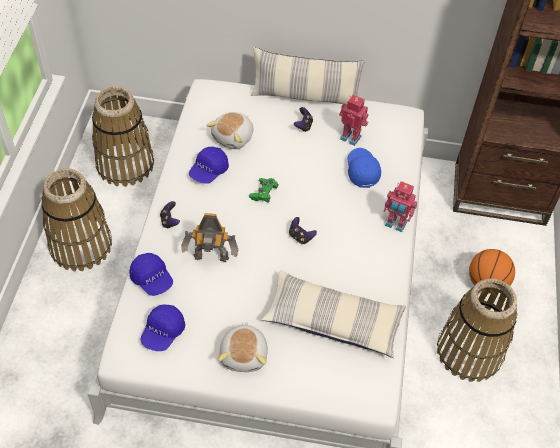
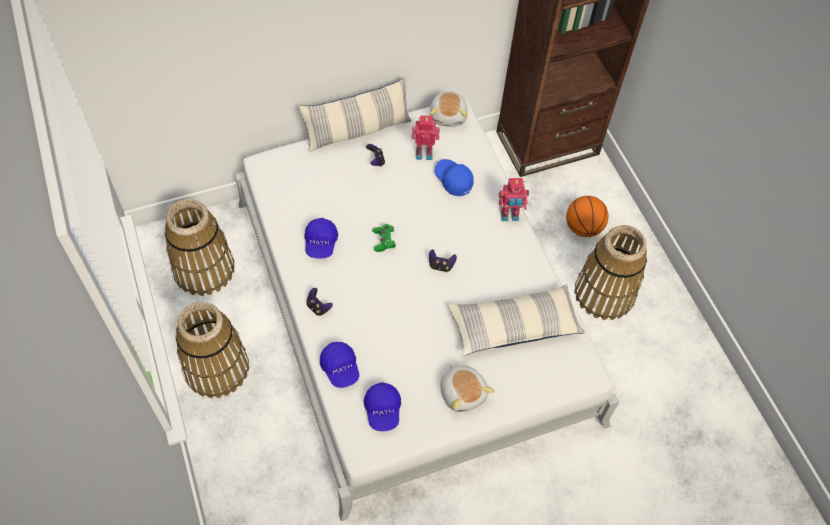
camera: 30 degrees left, 5 degrees up
(152, 279) = (340, 368): blue cap -> blue cap turned 45 degrees clockwise
(211, 259) = (379, 323): toy robot -> none
(233, 137) = (321, 200): plush toy -> plush toy (449, 116)

